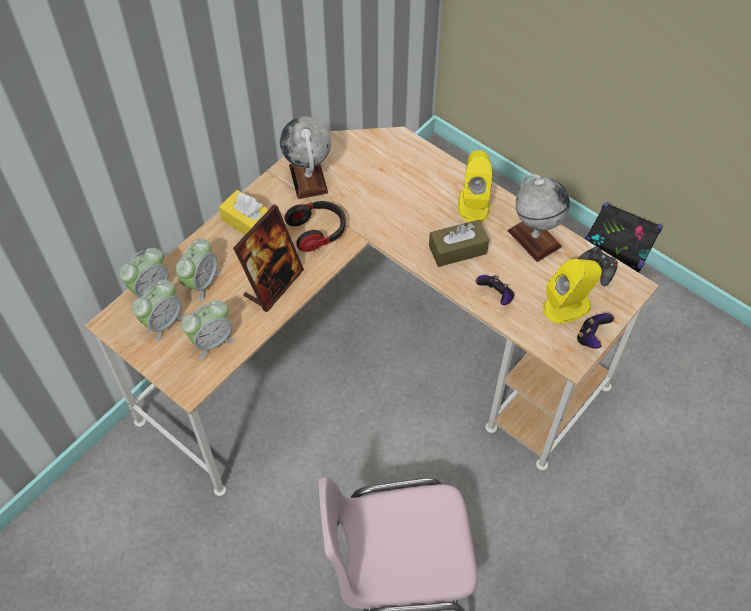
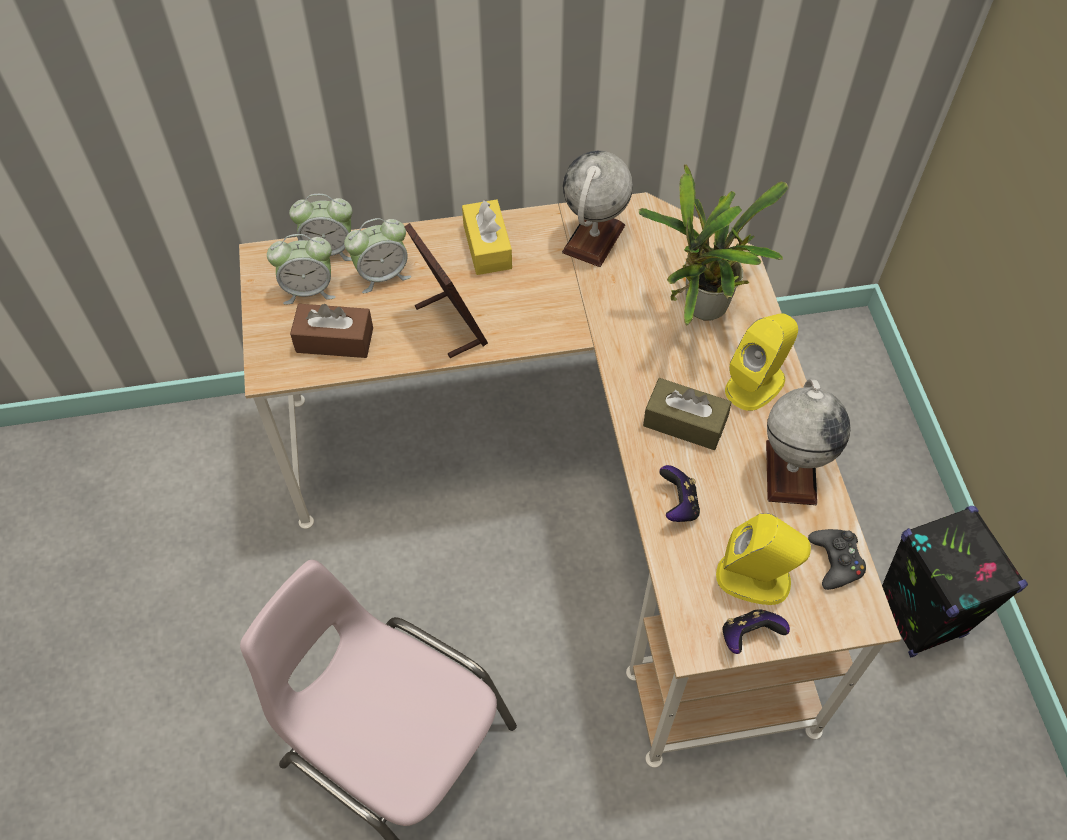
camera: 40 degrees right, 0 degrees up
(212, 341) = (334, 340): alarm clock -> brown tissue box
(273, 284) = (450, 324): picture frame -> picture frame turned 105 degrees counterclockwise
(318, 232) = (549, 301): headphones -> none
(408, 182) = (701, 311): none -> potted plant

